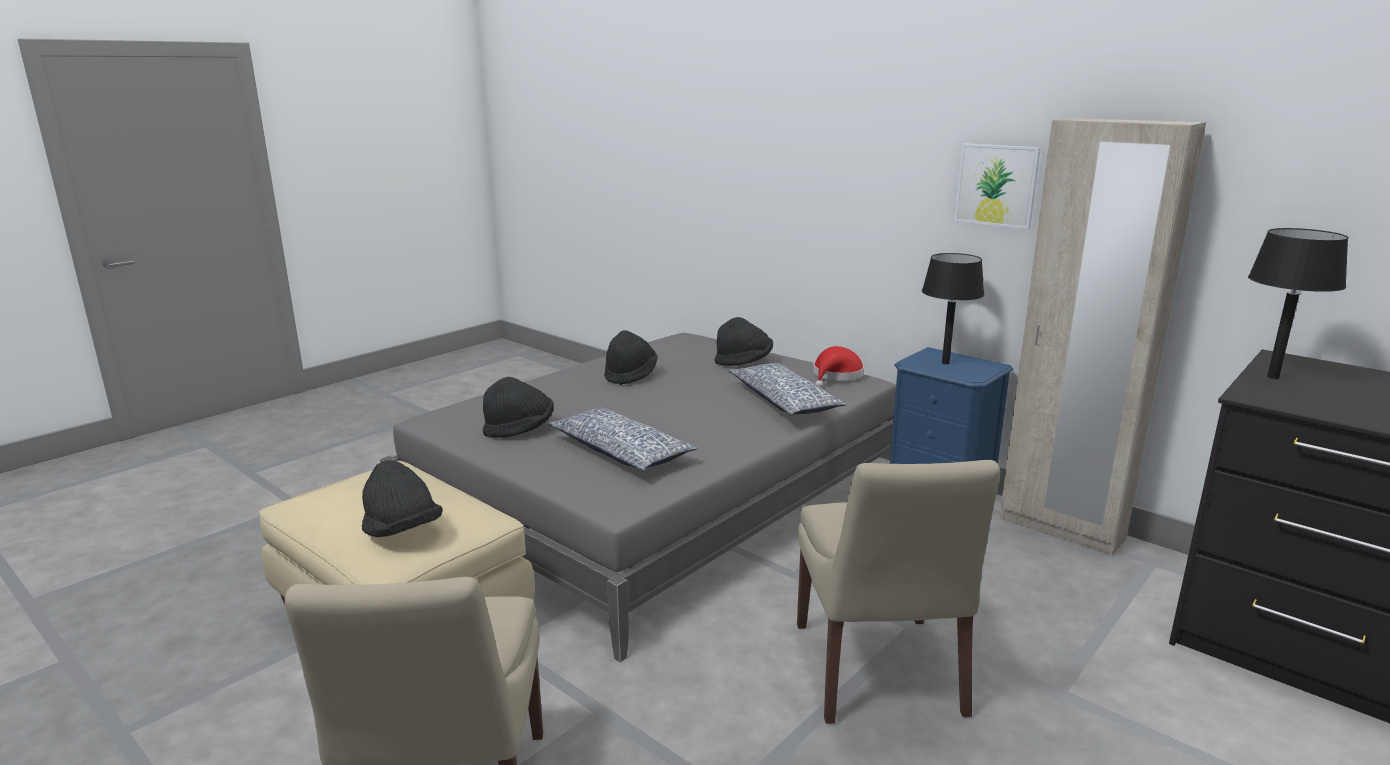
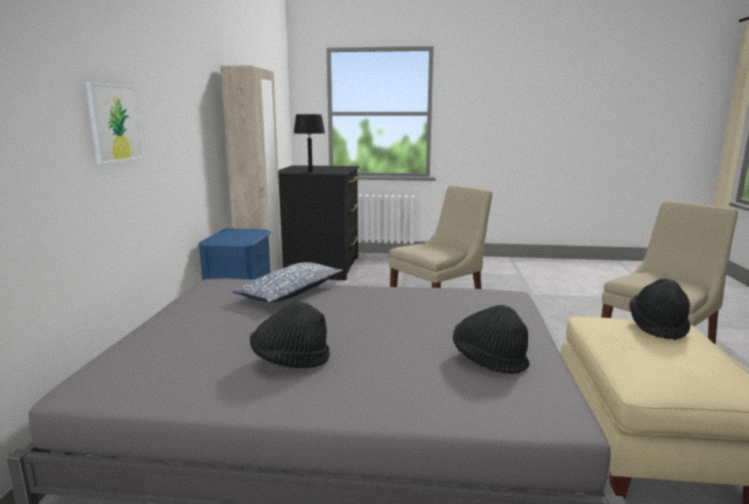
camera: 125 degrees left, 5 degrees down
(621, 452) = (451, 313): pillow -> none
(743, 362) = (193, 325): black hat -> none
(836, 376) = (216, 287): red hat -> none
(945, 363) = (237, 236): black table lamp -> none
(996, 185) = (201, 111): picture -> picture (115, 123)

